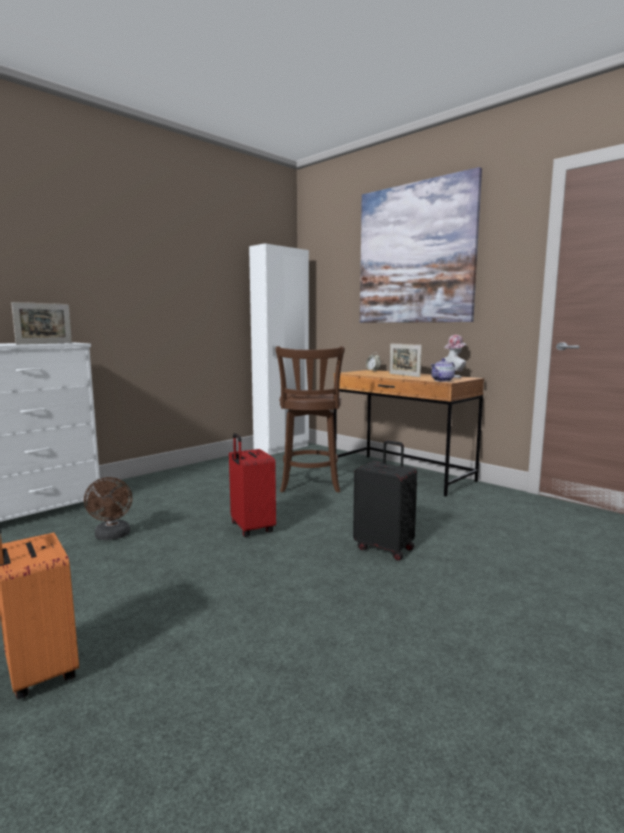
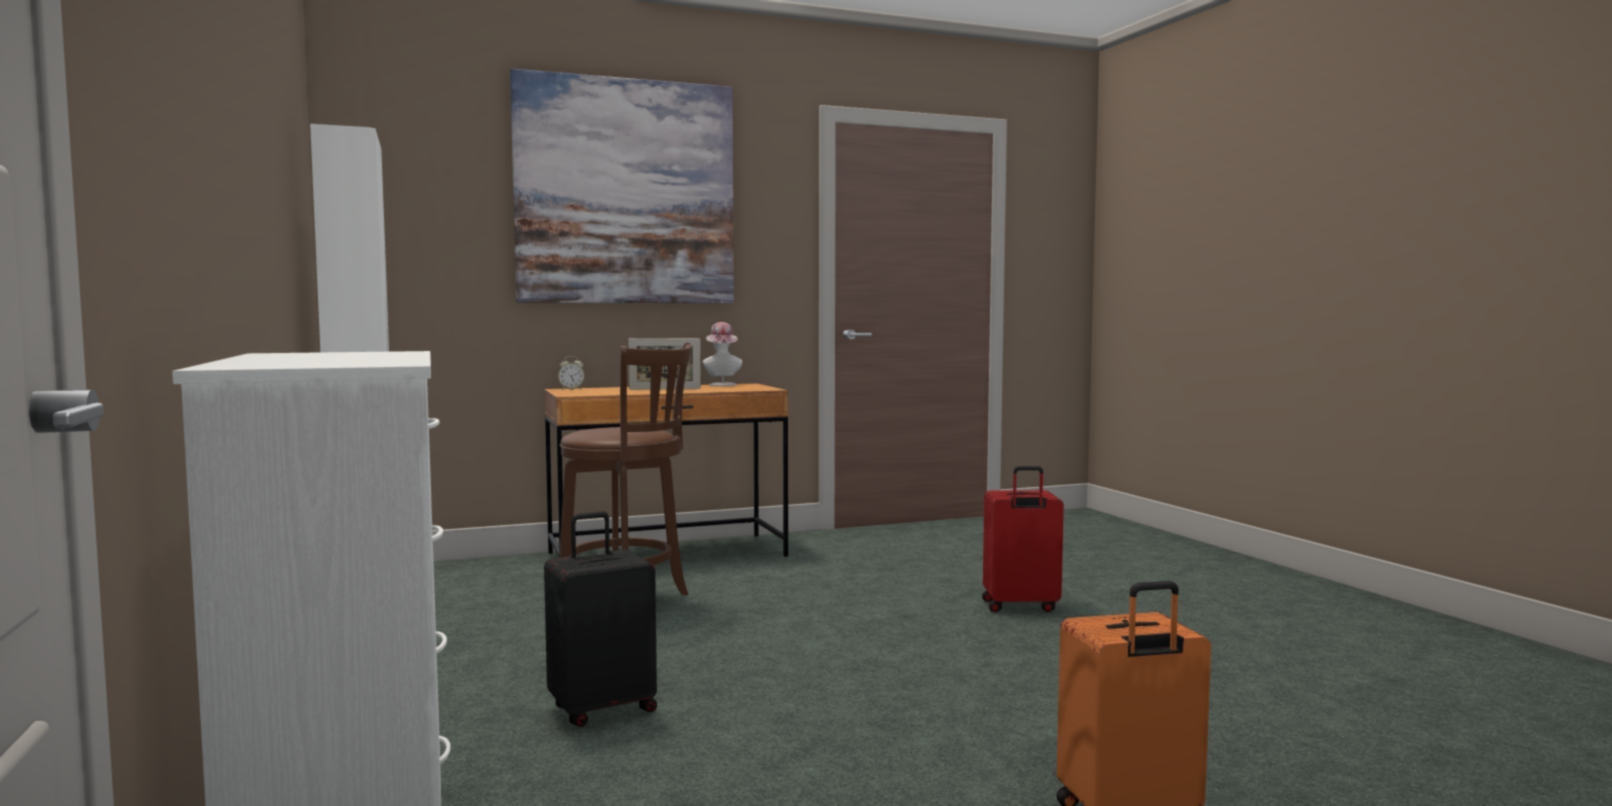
camera: 65 degrees left, 5 degrees down
(45, 343) = (398, 354): picture frame -> none
(112, 536) = (670, 759): brown fan -> none
(251, 528) = (767, 659): red suitcase -> red suitcase (1020, 606)
(385, 548) = (914, 609): black suitcase -> black suitcase (602, 709)
(442, 380) = (757, 389): teapot -> none

